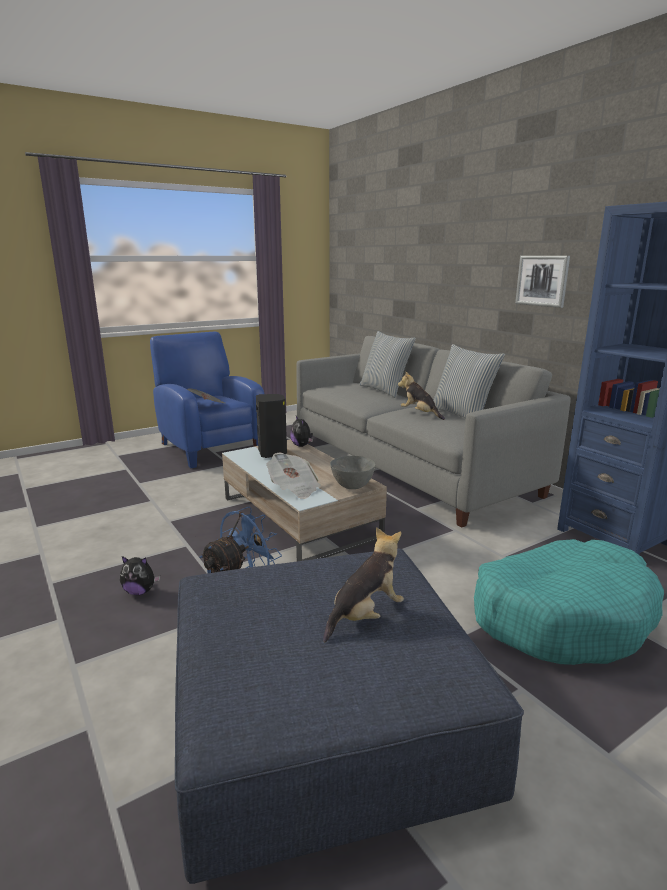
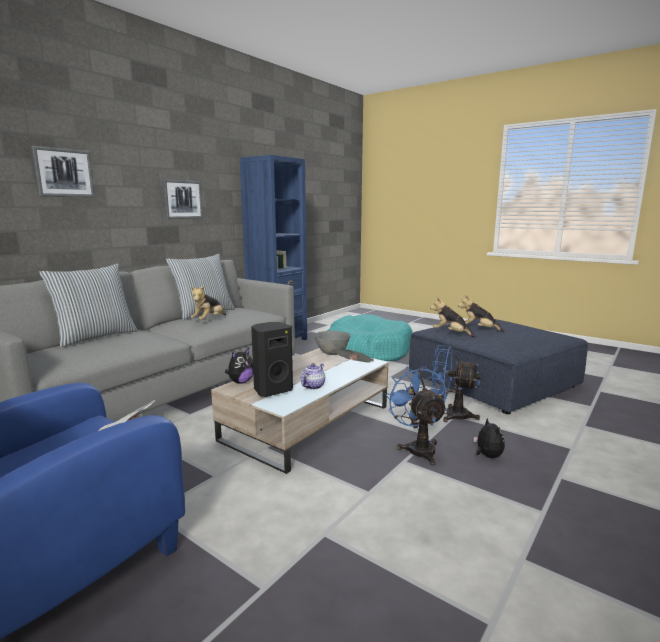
camera: 110 degrees left, 5 degrees down
(198, 558) = (418, 448): none -> blue fan
(265, 466) = (313, 386): none -> teapot
(352, 570) = (451, 333): none -> plush toy
(444, 255) = (64, 173): none -> picture

